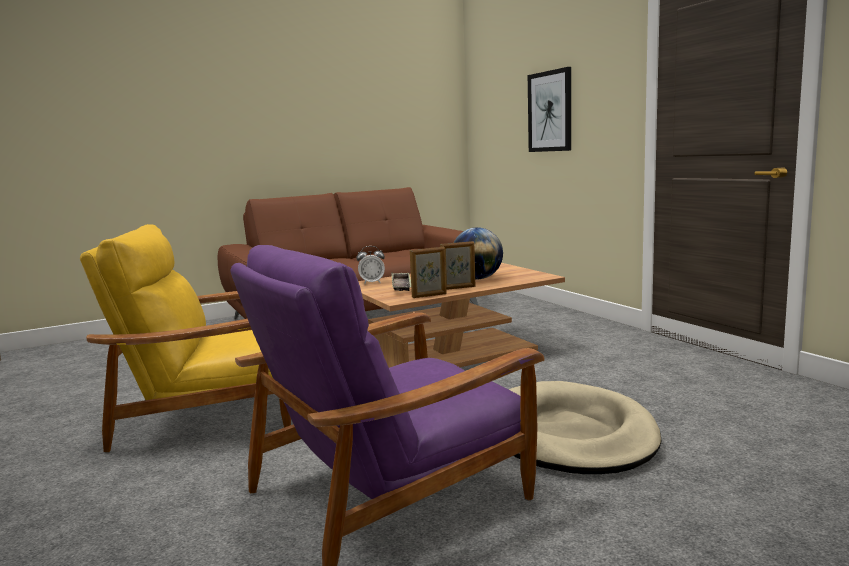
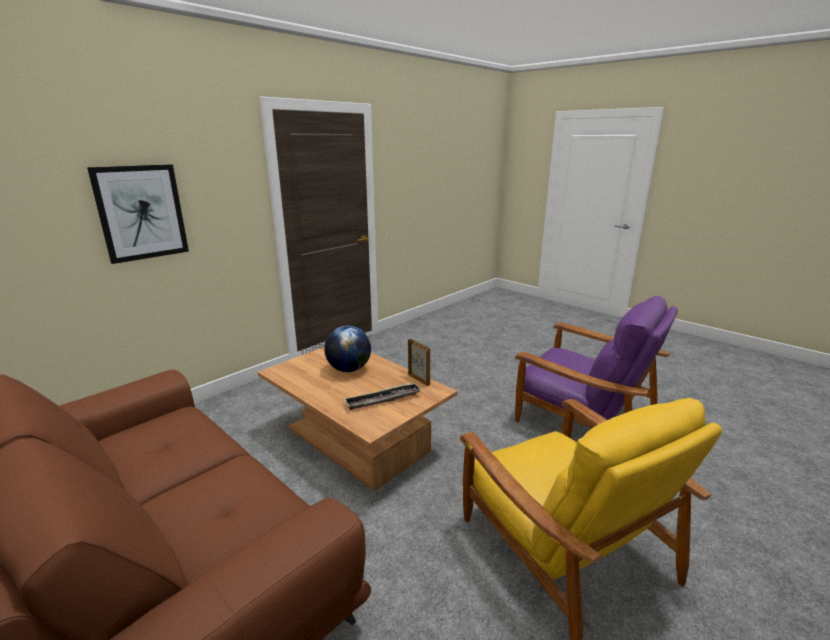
camera: 110 degrees left, 10 degrees up
(372, 282) = (367, 421): alarm clock -> none
(459, 288) = (387, 372): picture frame -> none
(569, 435) = (484, 380): beige dog bed -> none

